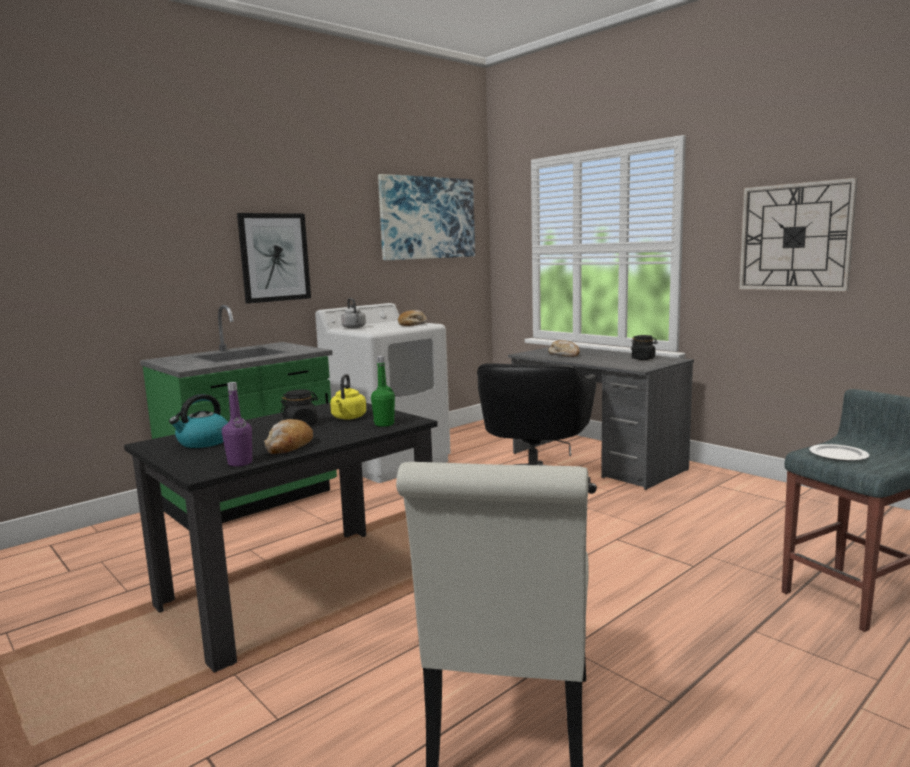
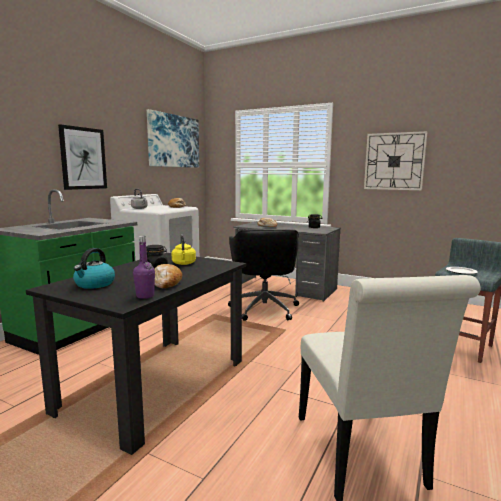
camera: 20 degrees left, 0 degrees up
(384, 424) = (214, 266): green bottle -> none

